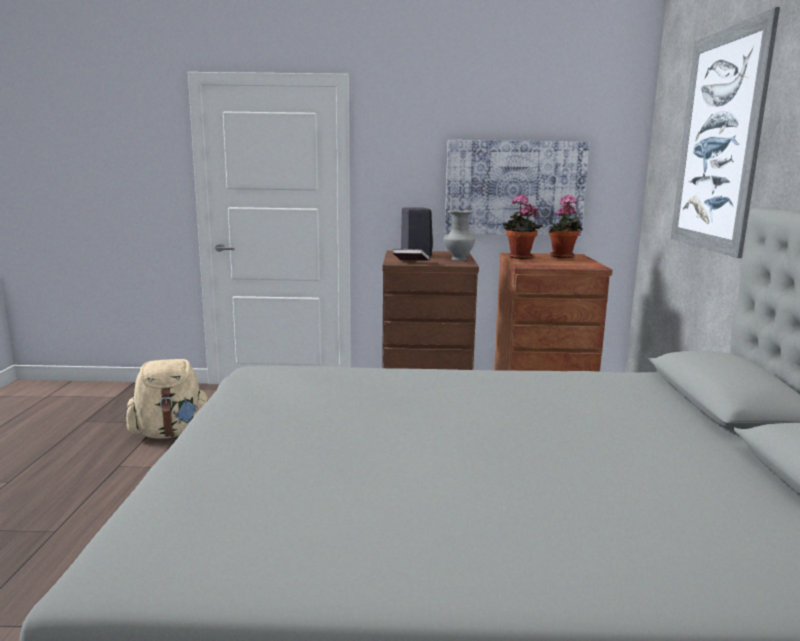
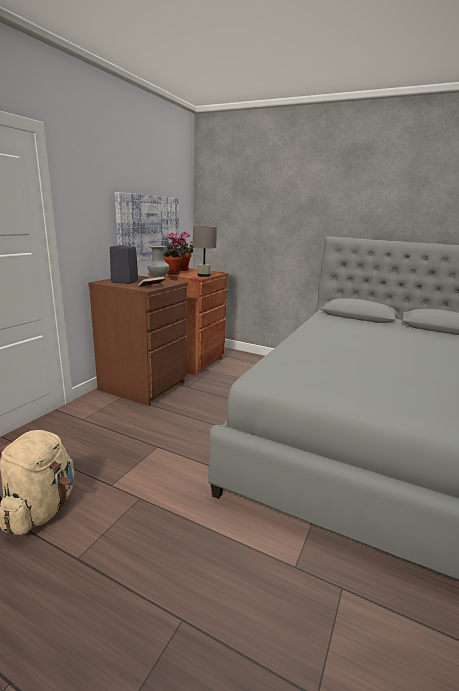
camera: 65 degrees left, 5 degrees up
(544, 265) = (203, 275): none -> grey table lamp
(718, 141) = (270, 204): picture -> none

